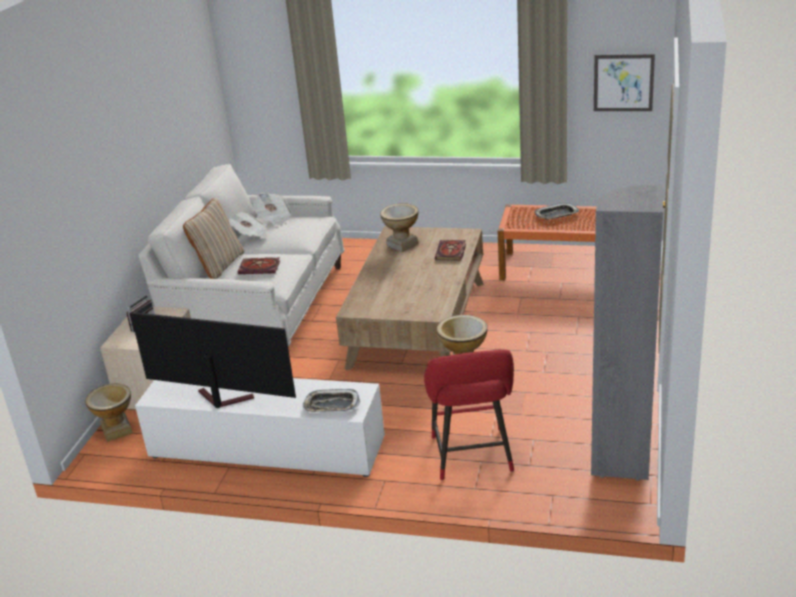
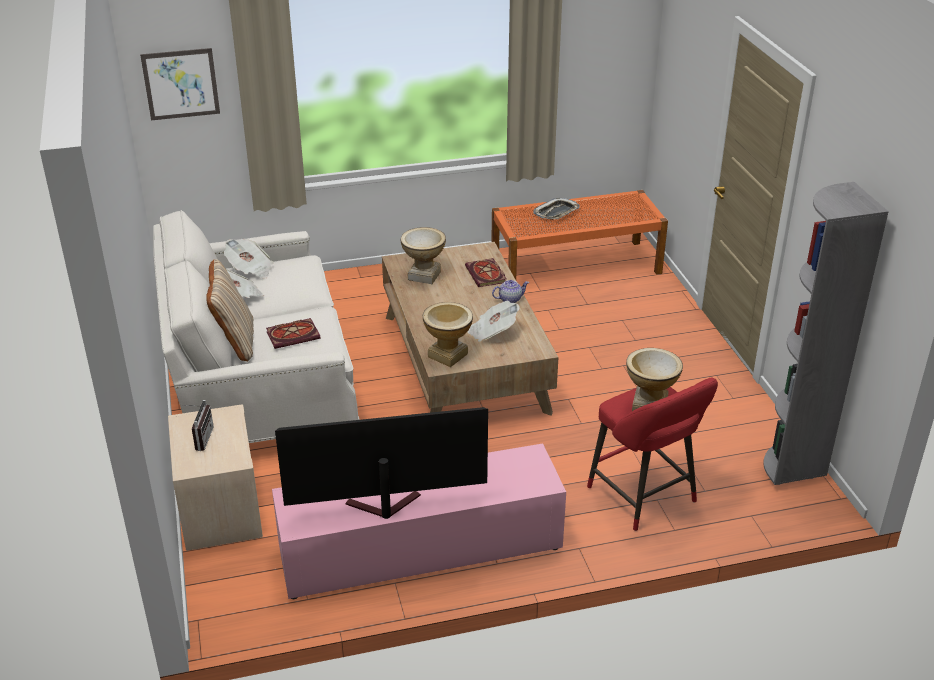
camera: 30 degrees left, 5 degrees up
(117, 431) = (214, 579): vase -> vase (448, 355)
(265, 449) = (419, 551): white tv stand -> pink tv stand
(331, 405) = (515, 481): tray -> none
(414, 294) = (492, 332): none -> newspaper
(452, 273) = (510, 299): none -> teapot
(623, 82) = (611, 60): picture -> picture (181, 84)

